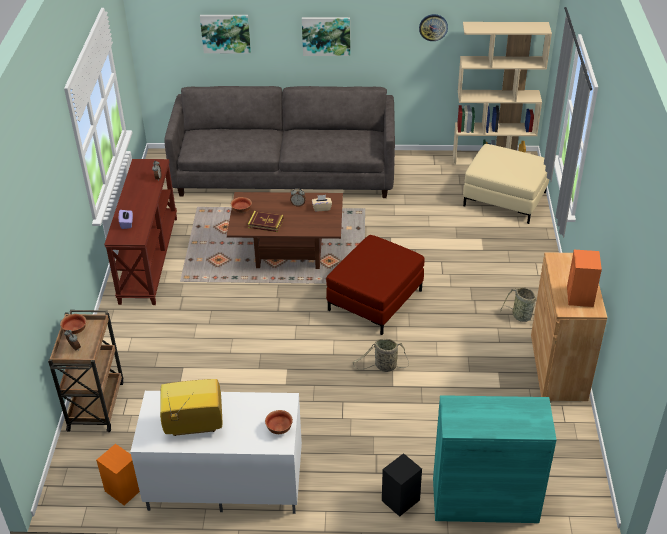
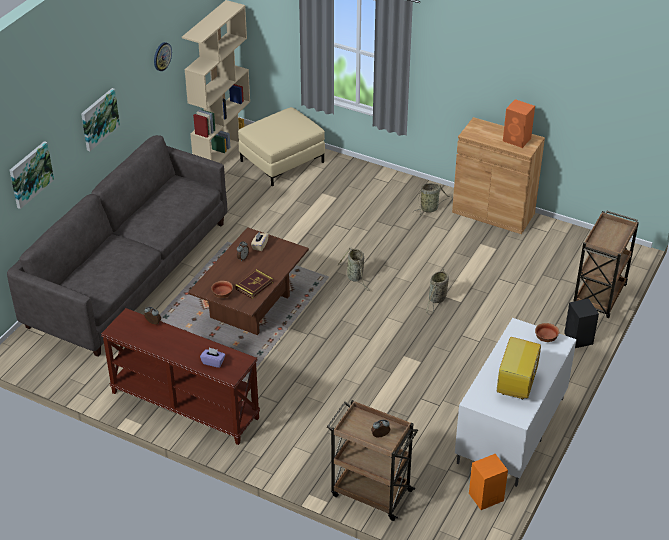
camera: 65 degrees left, 0 degrees up
(75, 330) = (356, 430): bowl -> none
(375, 301) = (355, 277): red ottoman -> basket
(485, 500) = (599, 297): turquoise cabinet -> brown cart

